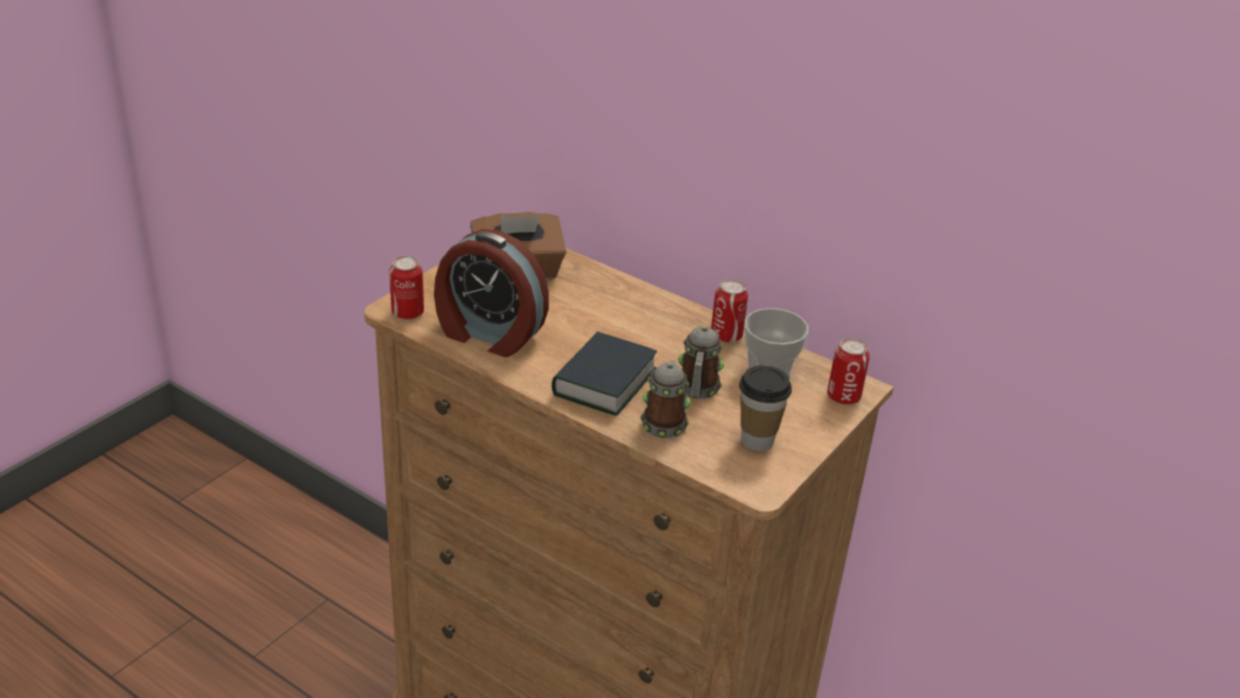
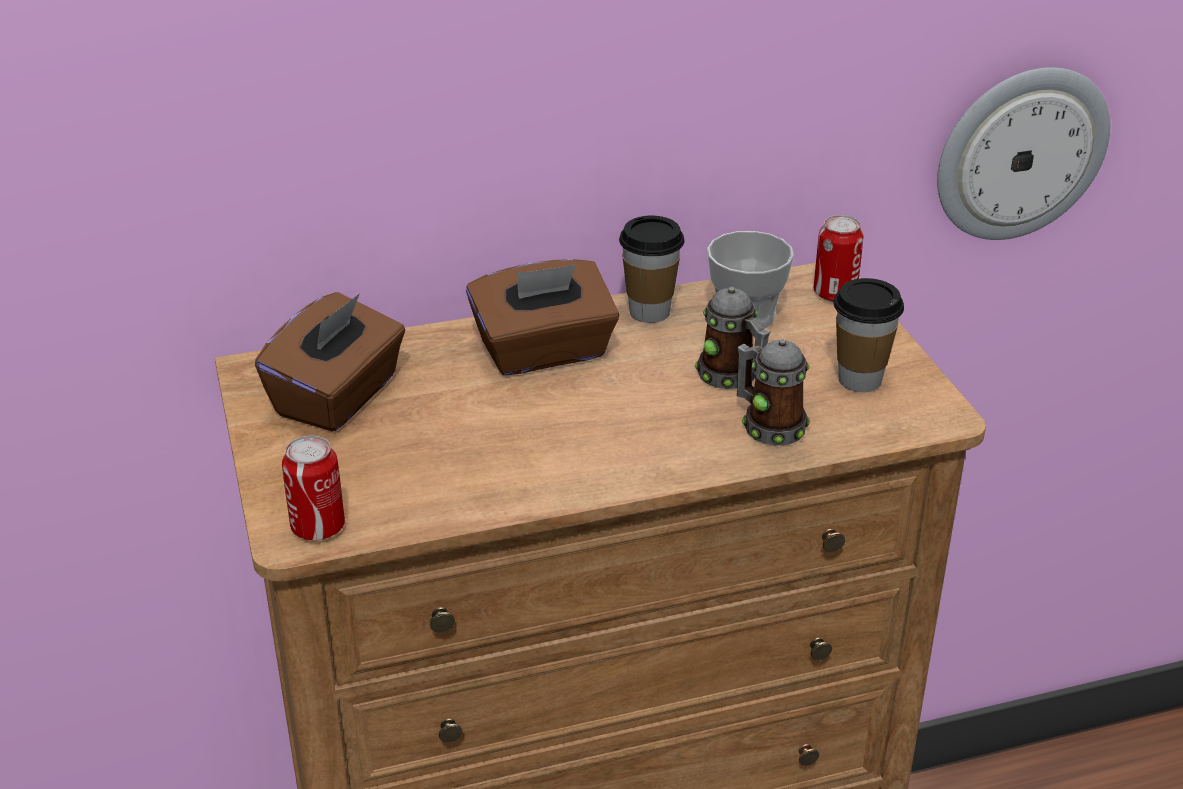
camera: 50 degrees left, 0 degrees up
(488, 335) = (451, 479): alarm clock -> none
(604, 382) = (649, 434): book -> none
(637, 316) = (544, 352): none -> brown tissue box
(726, 336) = (650, 312): can -> cup
(1068, 389) = (1020, 153): none -> wall clock

